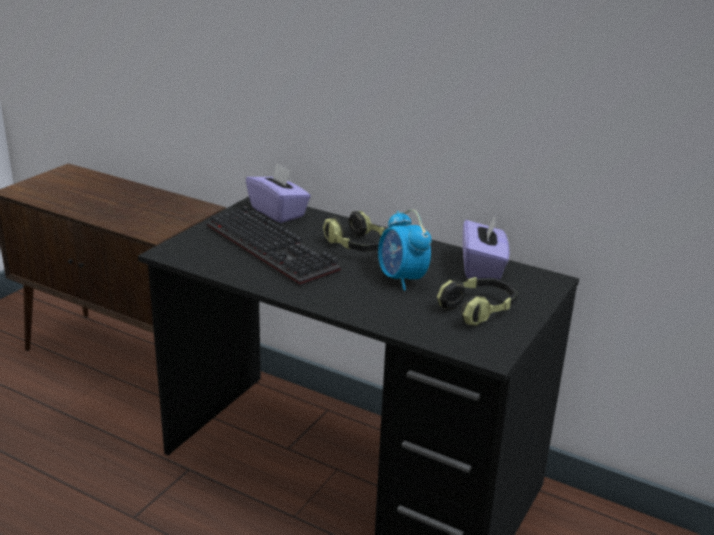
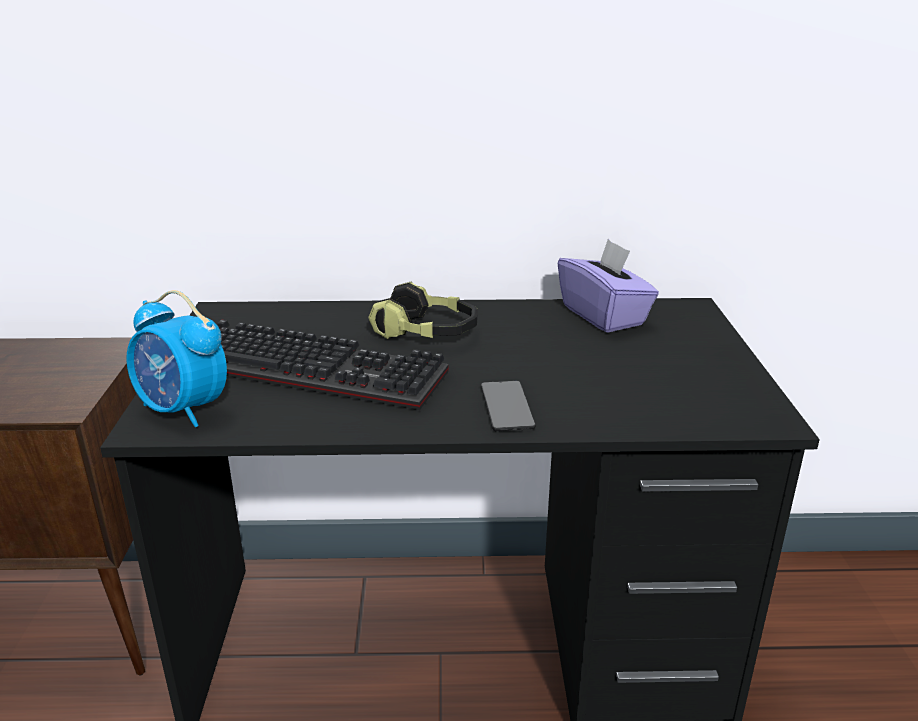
camera: 30 degrees left, 0 degrees up
(278, 212) = (264, 319): purple tissue box -> none
(347, 299) = (507, 407): none -> phone
(401, 279) = (536, 358): alarm clock -> alarm clock (183, 410)
(479, 310) = (673, 367): headphones -> none

